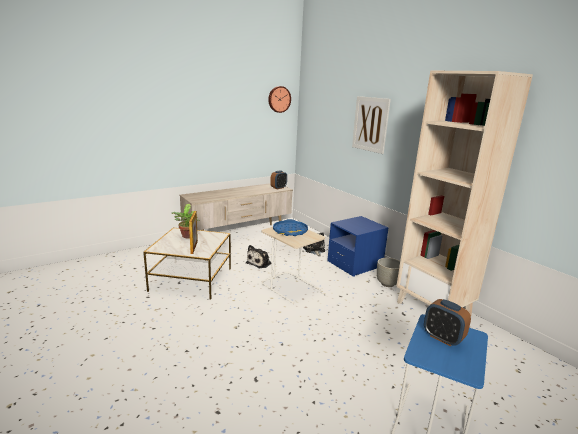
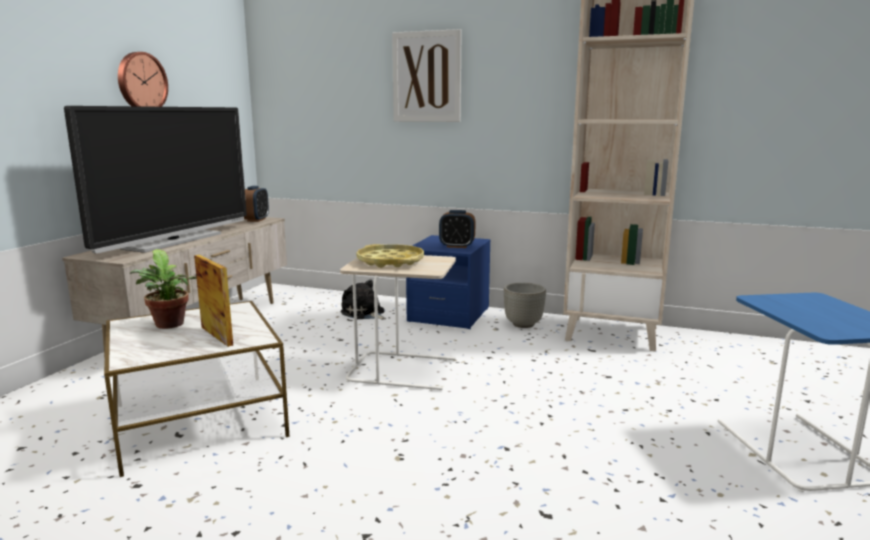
camera: 35 degrees left, 5 degrees down
(226, 194) = (174, 241): none -> television
(260, 263) = (301, 355): plush toy -> none
(279, 99) = (219, 51): wall clock -> wall clock (141, 82)
(290, 231) = (390, 261): blue tray -> yellow tray
(443, 338) = (804, 309): alarm clock -> alarm clock (457, 246)

